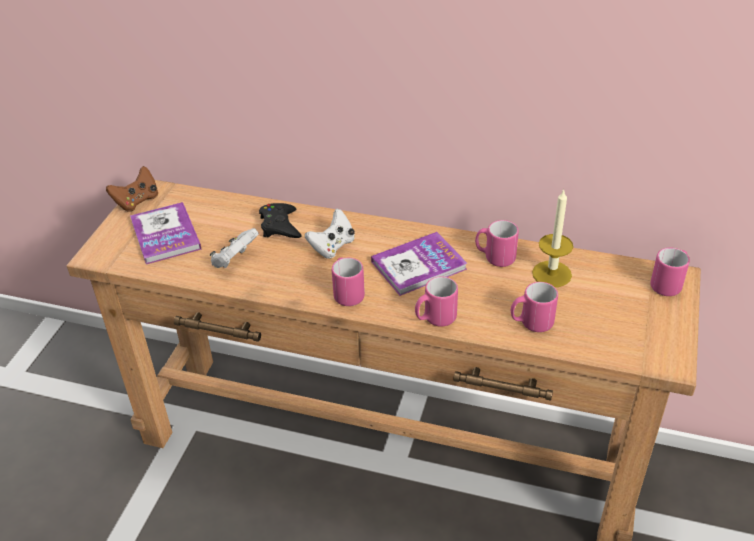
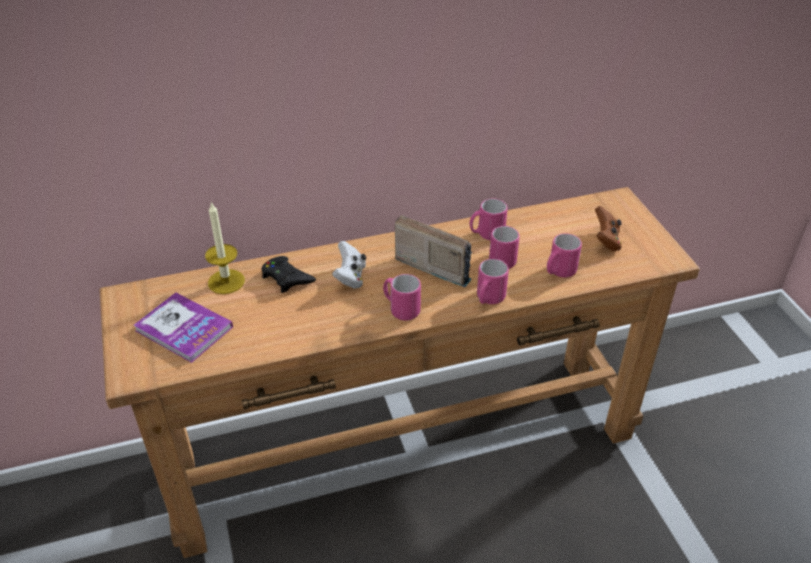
camera: 35 degrees left, 0 degrees up
(137, 201) = (121, 310): brown game controller -> brown game controller (606, 241)
(235, 260) = (275, 323): white game controller -> none
(418, 265) = (435, 263): book -> radio
(551, 274) = (538, 230): candle -> candle (226, 281)
(668, 284) = (620, 206): pink mug -> pink mug (503, 258)

